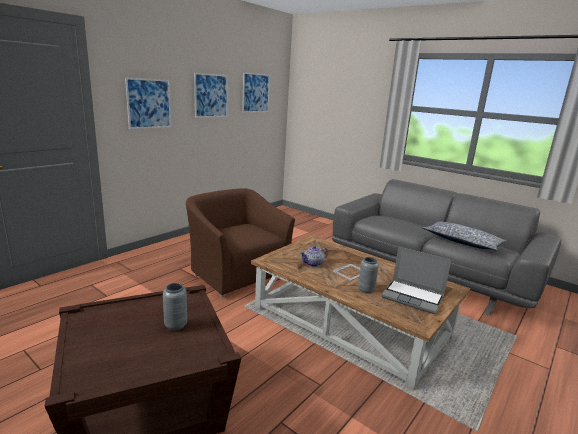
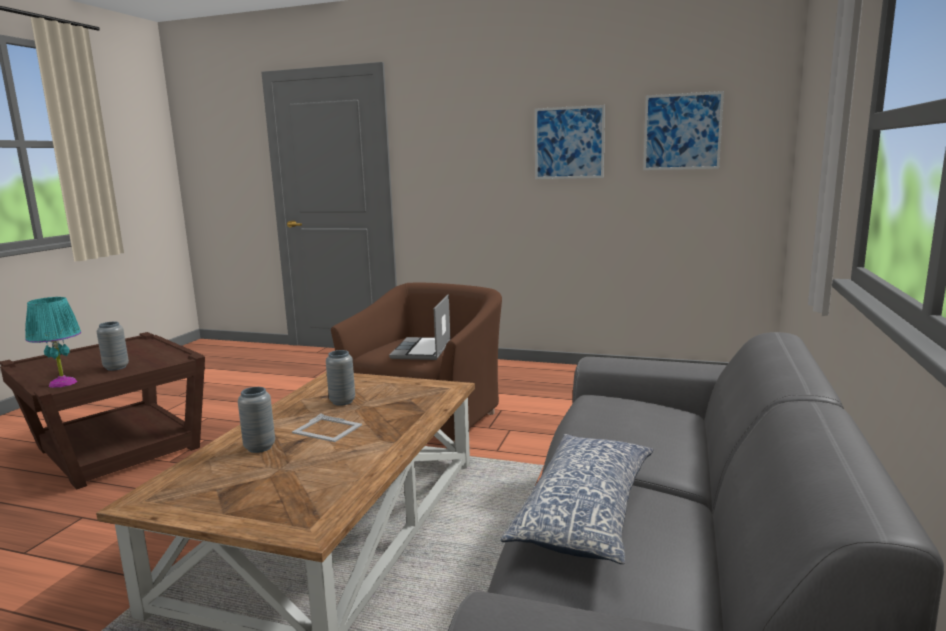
camera: 70 degrees right, 5 degrees down
(149, 103) = (459, 159): picture -> none
(197, 352) = (63, 383): none -> turquoise table lamp
(313, 264) = (342, 402): teapot -> grey vase
(413, 297) = (245, 488): laptop -> laptop (422, 350)

